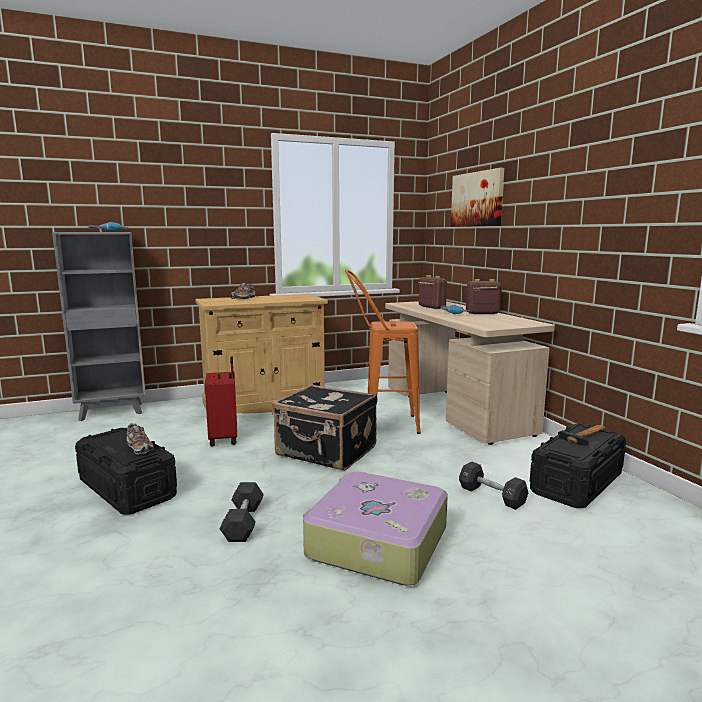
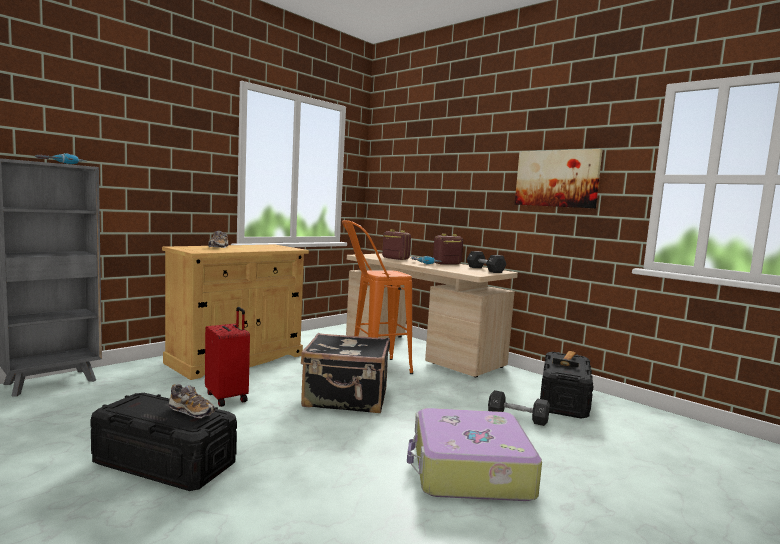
camera: 25 degrees left, 5 degrees down
(243, 522) = (333, 475): black dumbbell -> black dumbbell (485, 270)
(477, 199) = (431, 165): picture -> picture (557, 178)

